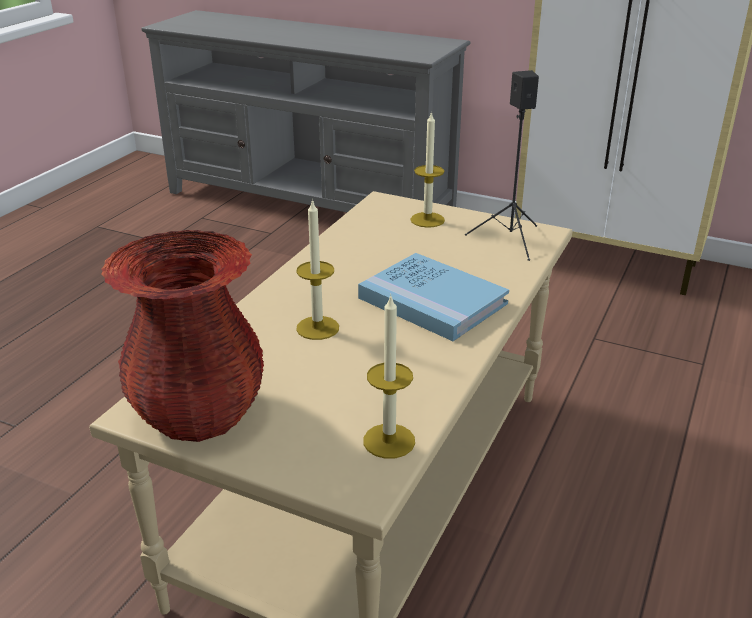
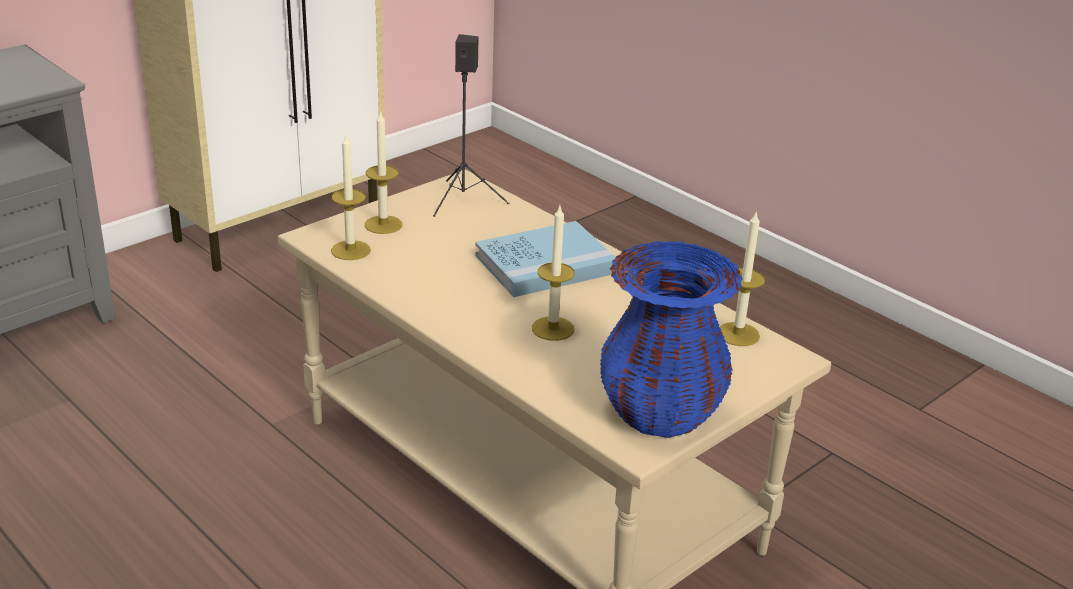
camera: 70 degrees left, 0 degrees up
(199, 416) = (660, 414): red vase -> blue vase
(373, 218) = (350, 250): none -> candle

